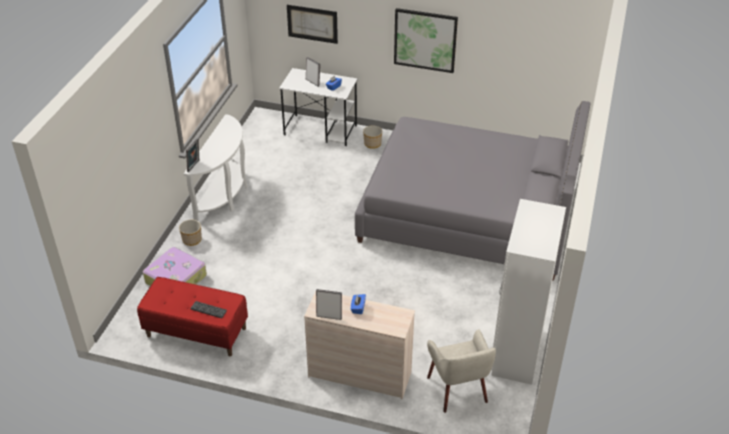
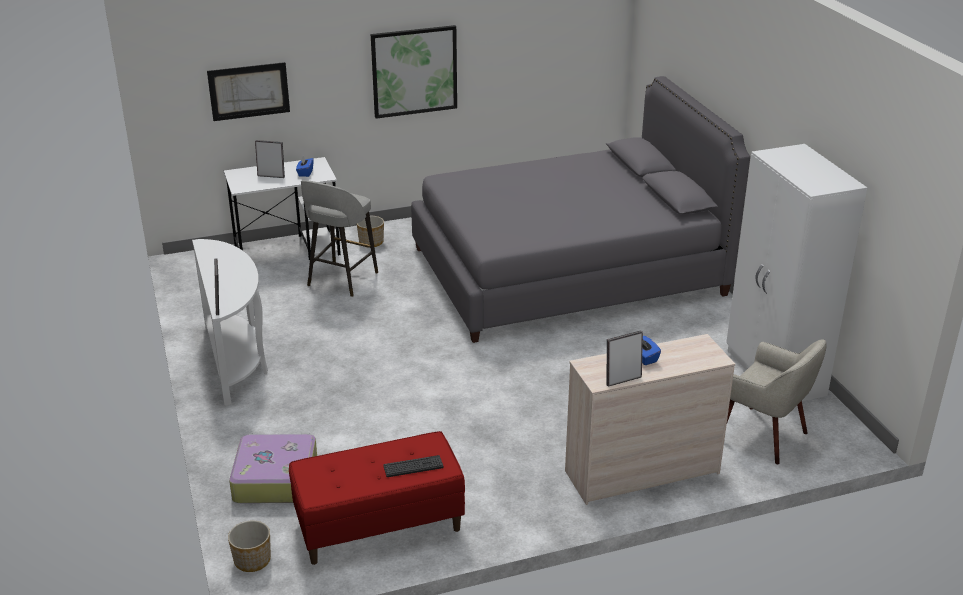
camera: 35 degrees left, 10 degrees down
(192, 240) = (246, 426): planter -> planter (252, 560)
(329, 165) = (341, 280): none -> grey stool

